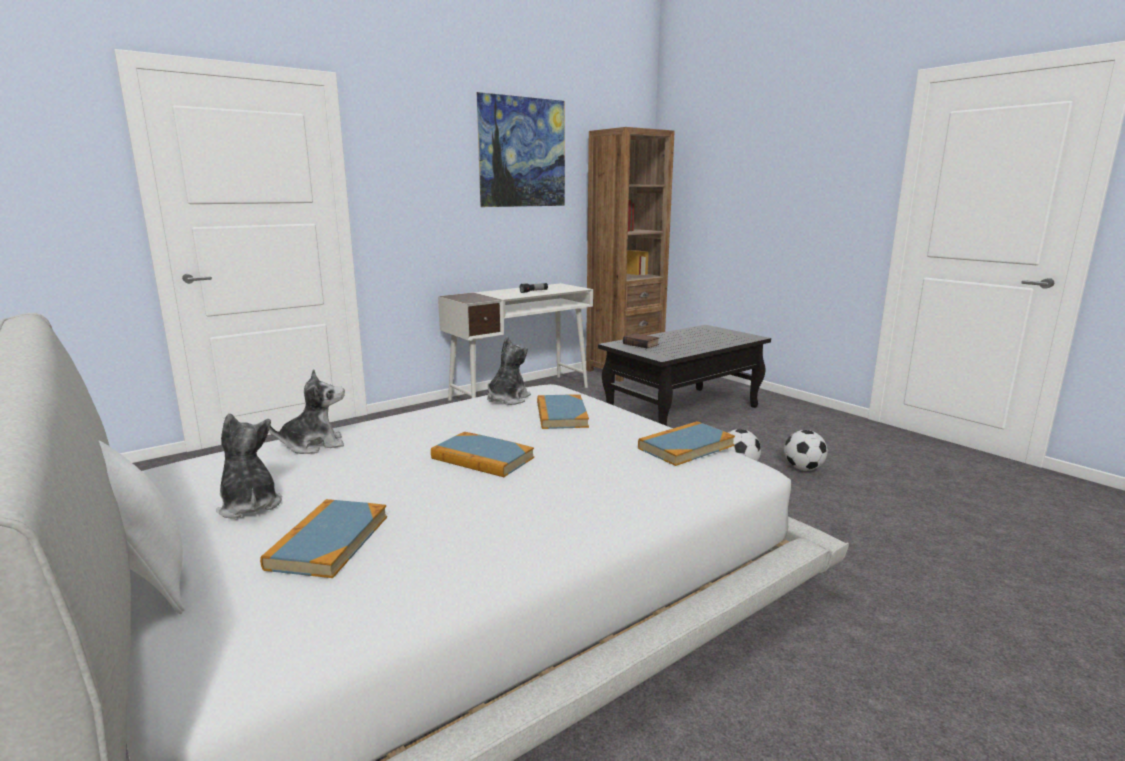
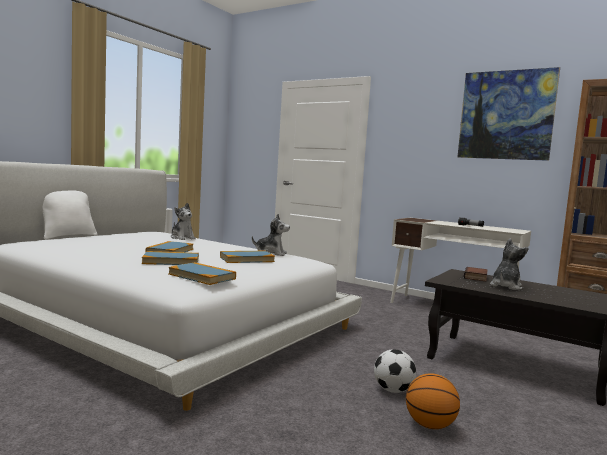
camera: 70 degrees right, 10 degrees down
(249, 505) = (118, 236): plush toy -> plush toy (505, 286)
(328, 542) = (83, 242): book -> book (171, 261)
(803, 468) = (430, 425): football -> basketball

